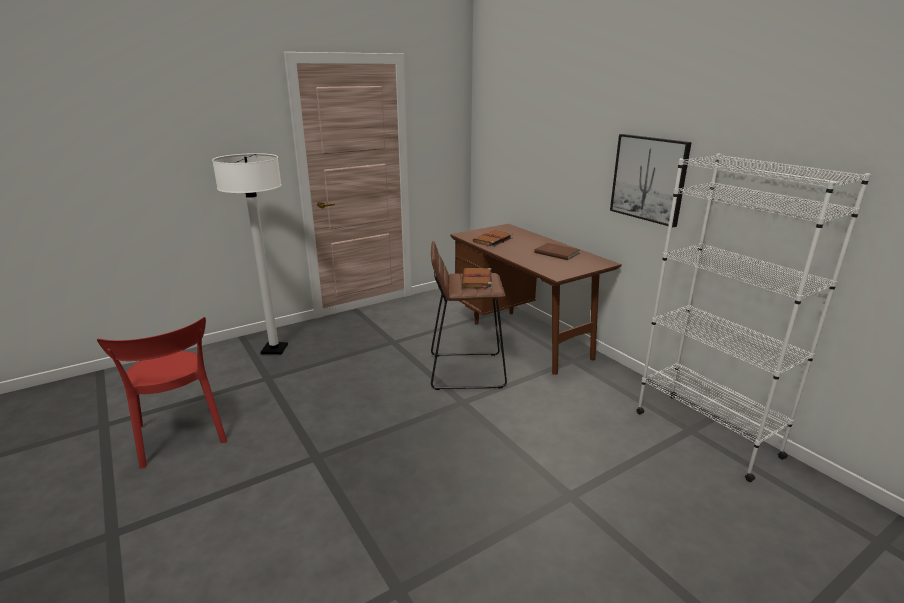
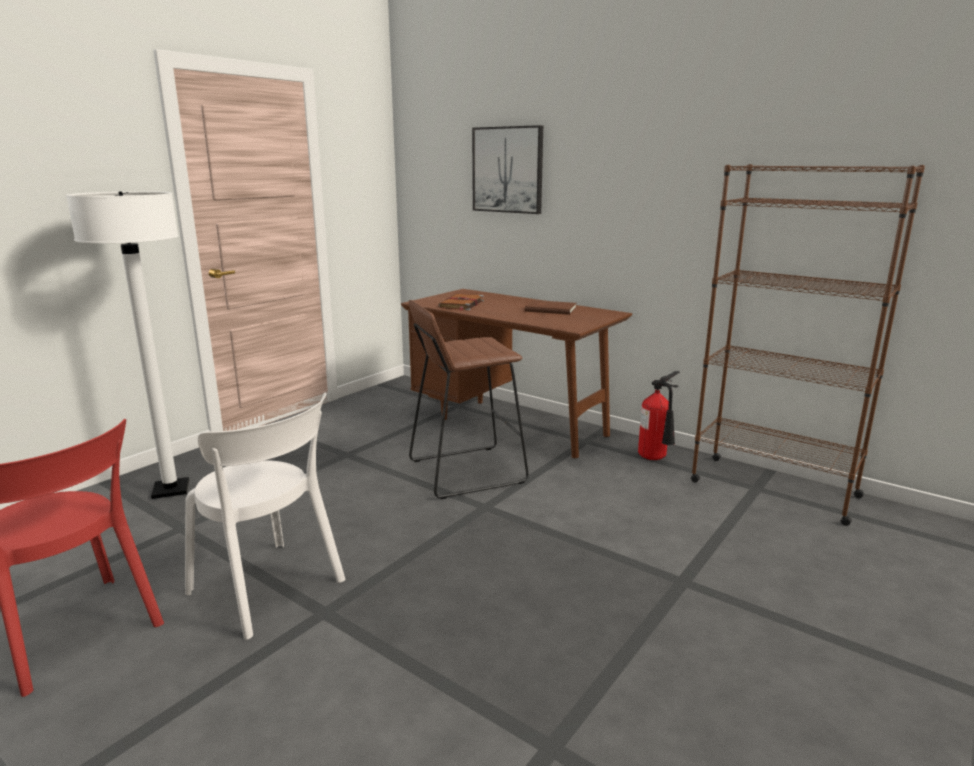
camera: 20 degrees left, 5 degrees down
(294, 433) = (270, 589): none -> white chair
(477, 280) = (476, 345): brown book -> none
(620, 387) = (656, 459): none -> fire extinguisher
(649, 179) = (660, 205): picture -> picture (508, 170)
(705, 433) = (773, 488): white bookcase -> brown bookcase

